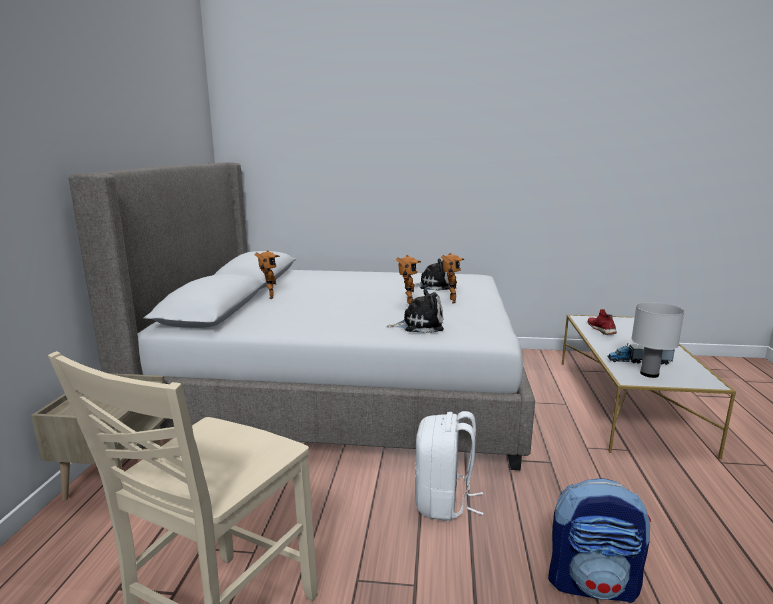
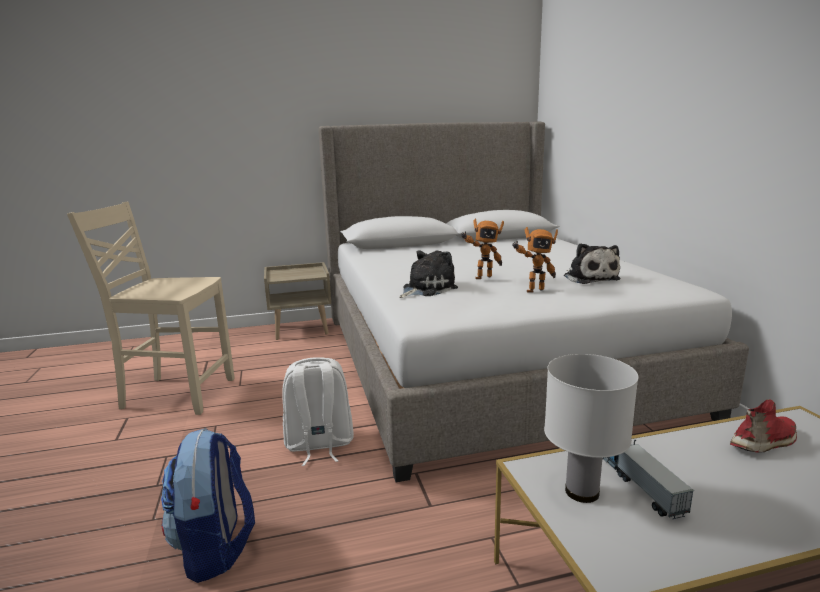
camera: 70 degrees right, 0 degrees up
(269, 297) = (452, 246): toy robot -> none
(419, 325) = (426, 289): plush toy -> plush toy turned 105 degrees counterclockwise

